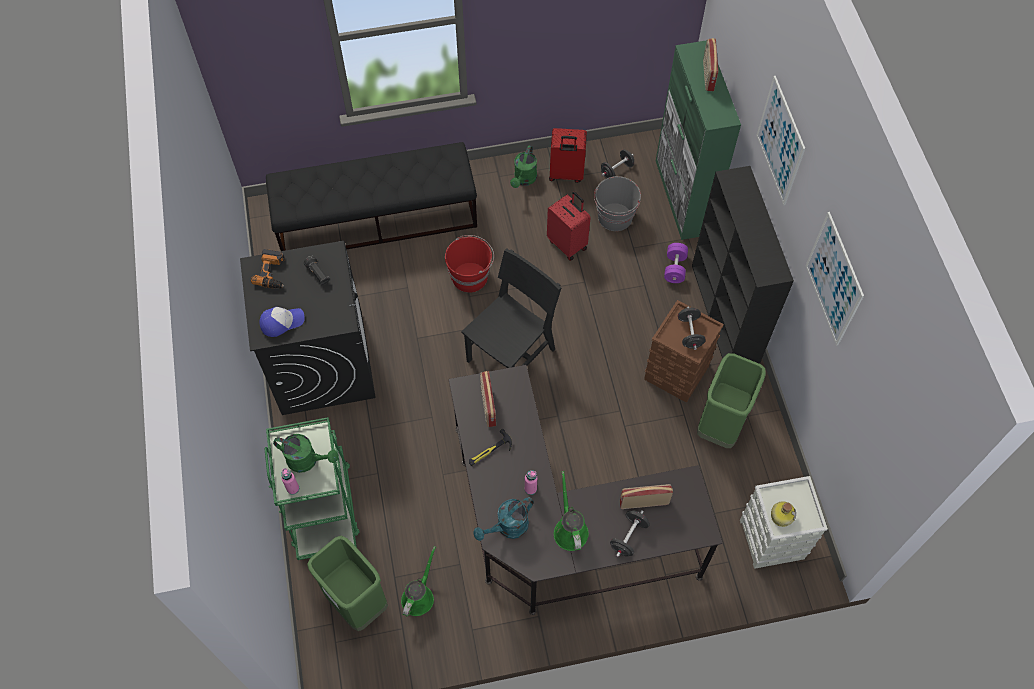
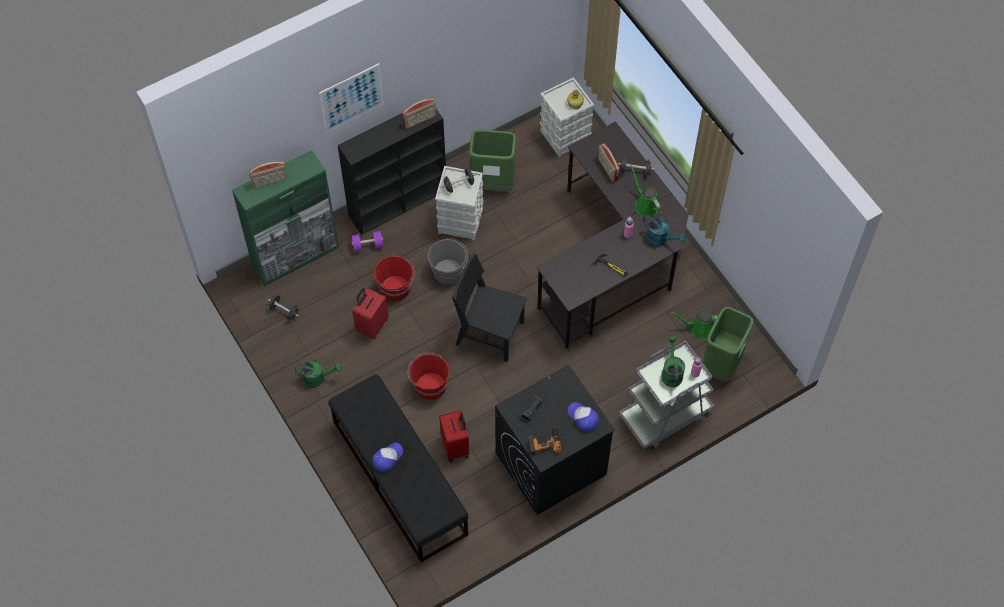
camera: 110 degrees left, 0 degrees up
(322, 506) = (665, 415): green cart -> grey cart
(369, 172) = (387, 458): none -> cap
(488, 406) = (579, 279): radio -> radio (420, 120)
(566, 174) = (301, 348): red suitcase -> red suitcase (456, 446)
(570, 529) = (645, 204): green watering can -> green watering can turned 90 degrees clockwise
(607, 279) = (396, 288): none -> red bucket
(615, 217) = (333, 299): grey bucket -> grey bucket (448, 271)
(677, 373) = (461, 220): brown storage box -> grey storage box
(834, 279) = (455, 48): picture -> none

